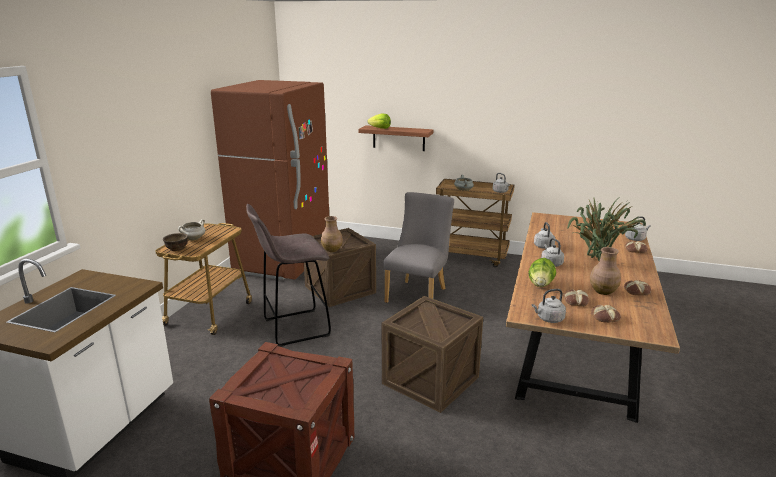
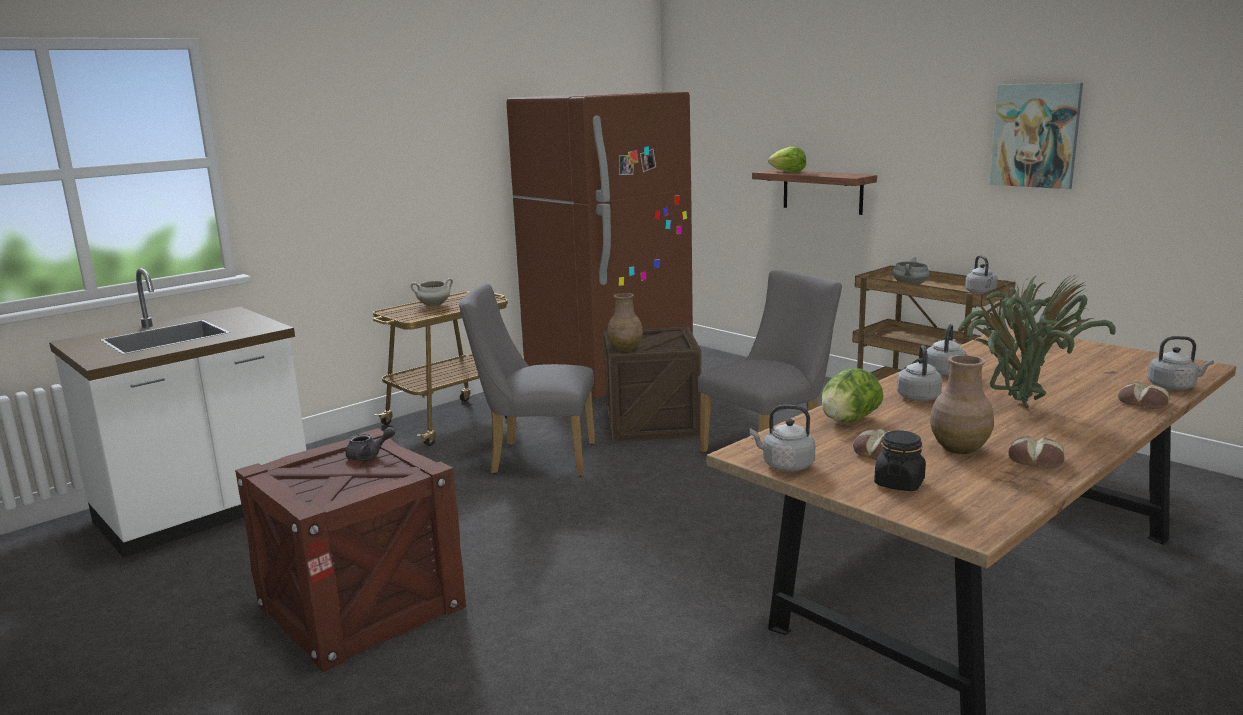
camera: 30 degrees right, 5 degrees down
(177, 248) = (399, 312): brown bowl -> none
(285, 363) = (369, 455): none -> grey teapot
(294, 328) = (535, 458): grey stool -> grey chair
(430, 380) = (656, 567): crate -> none
(523, 110) = (1035, 135): none -> picture
(605, 317) = (899, 483): bread -> black jar

